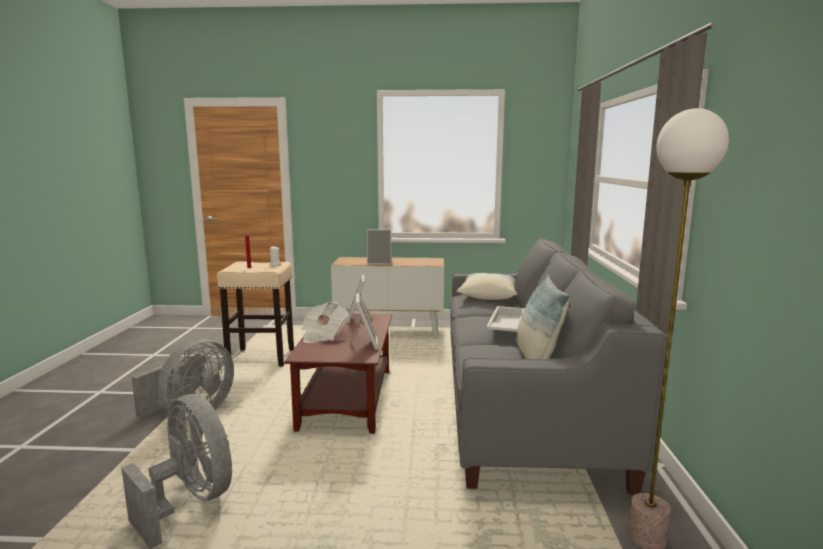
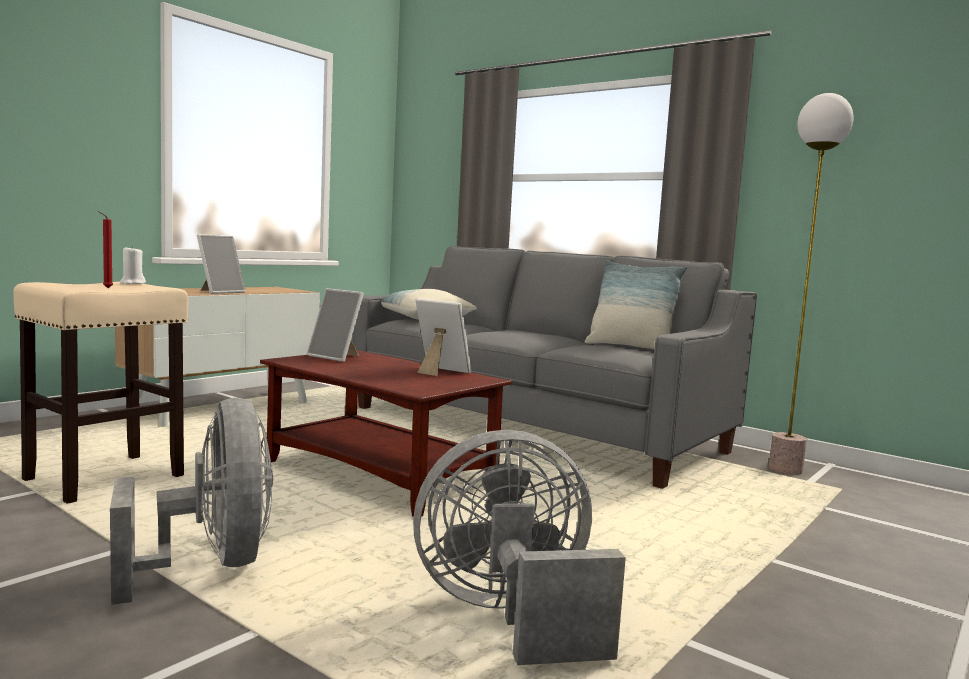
camera: 55 degrees left, 5 degrees down
(323, 335) = (364, 374): newspaper -> none
(505, 326) = (534, 333): white tray -> none

